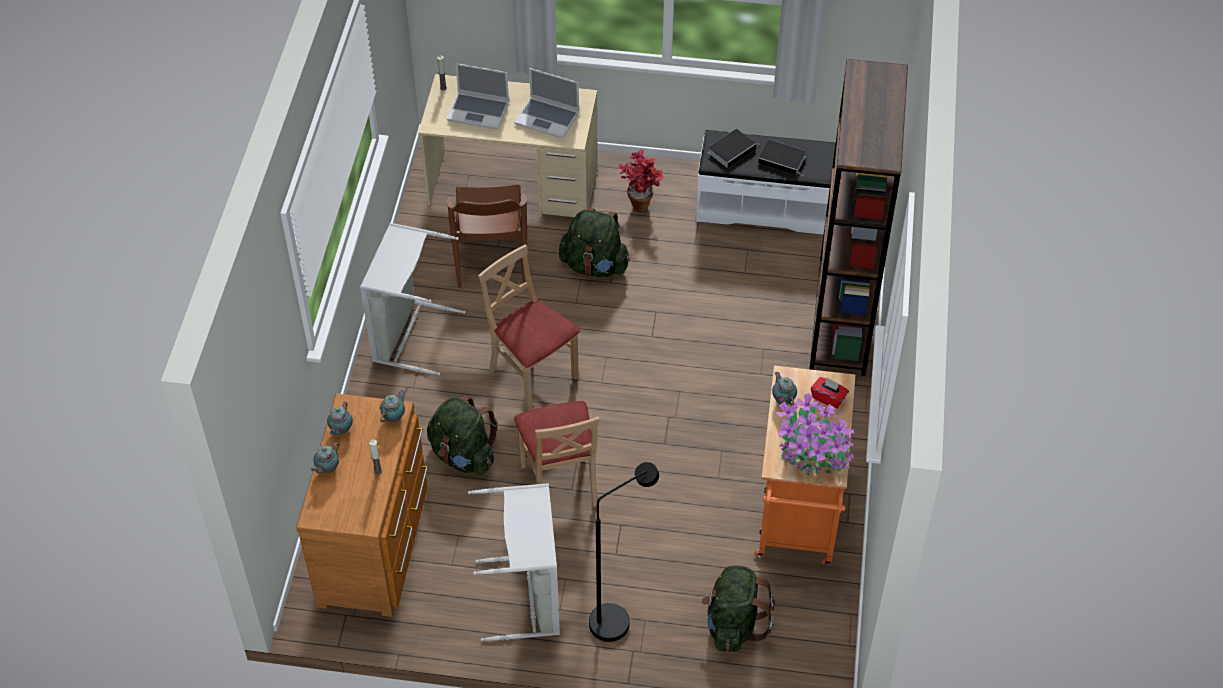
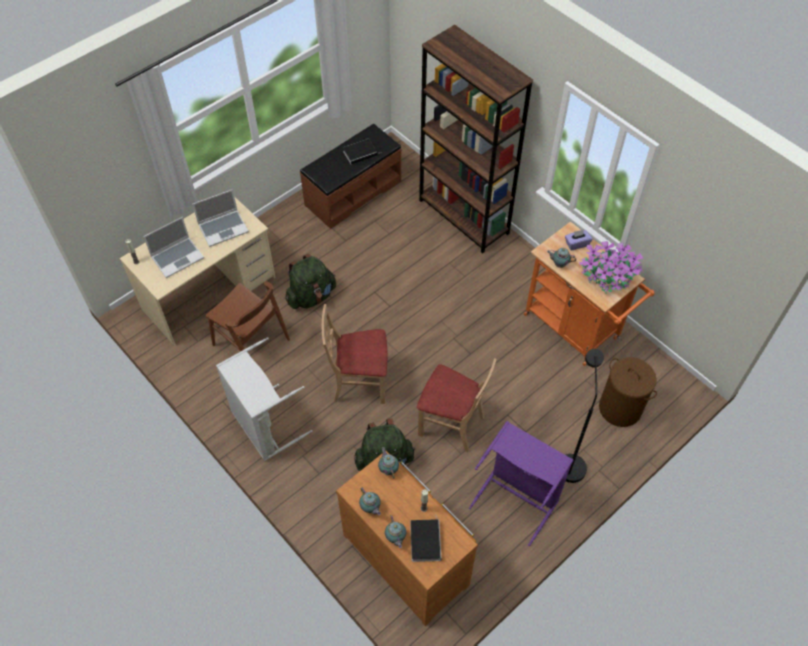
camera: 50 degrees left, 5 degrees up
(529, 596) = (518, 497): grey laundry basket -> purple laundry basket
(640, 202) = (289, 243): potted plant -> none
(732, 149) = (329, 168): book -> book (425, 540)
(733, 624) = (620, 408): green backpack -> brown laundry basket
(764, 206) = (352, 192): white bench -> brown bench
(828, 398) = (576, 244): red tissue box -> purple tissue box

